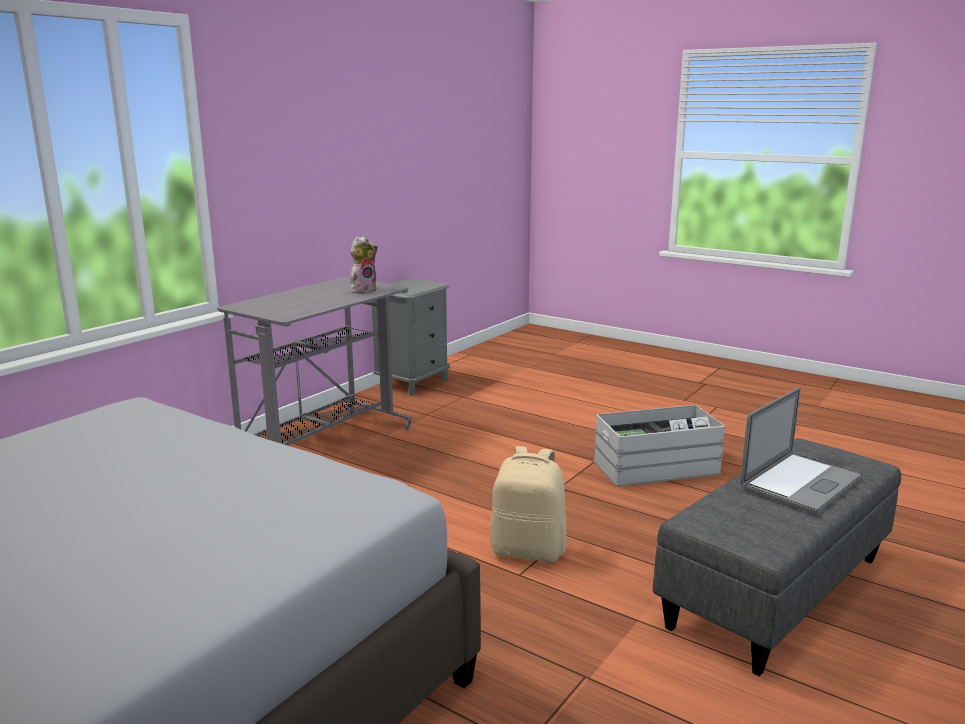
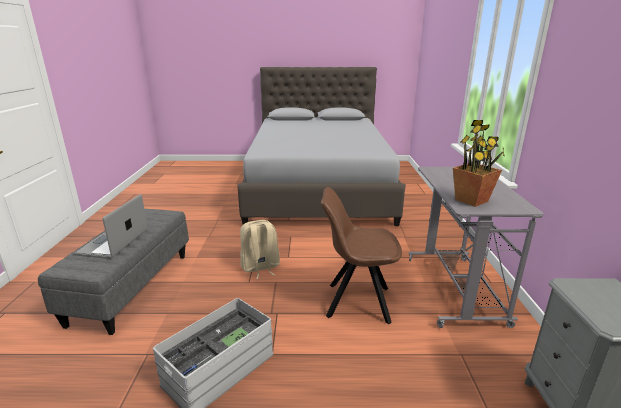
camera: 145 degrees right, 5 degrees up
(363, 290) = (471, 200): plush toy -> potted plant
(451, 467) = (357, 302): none -> brown chair

